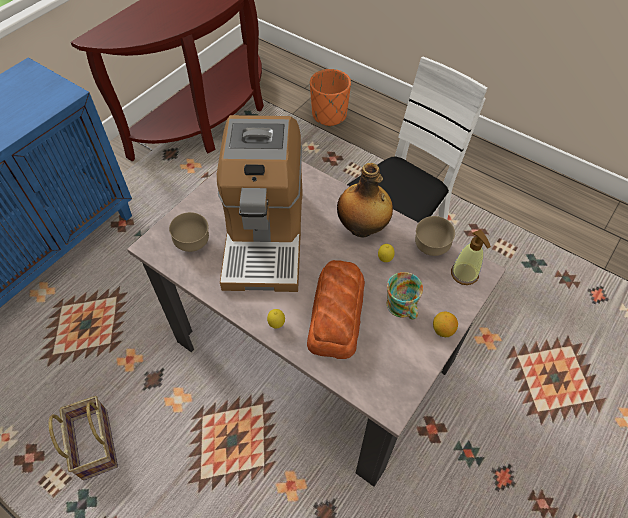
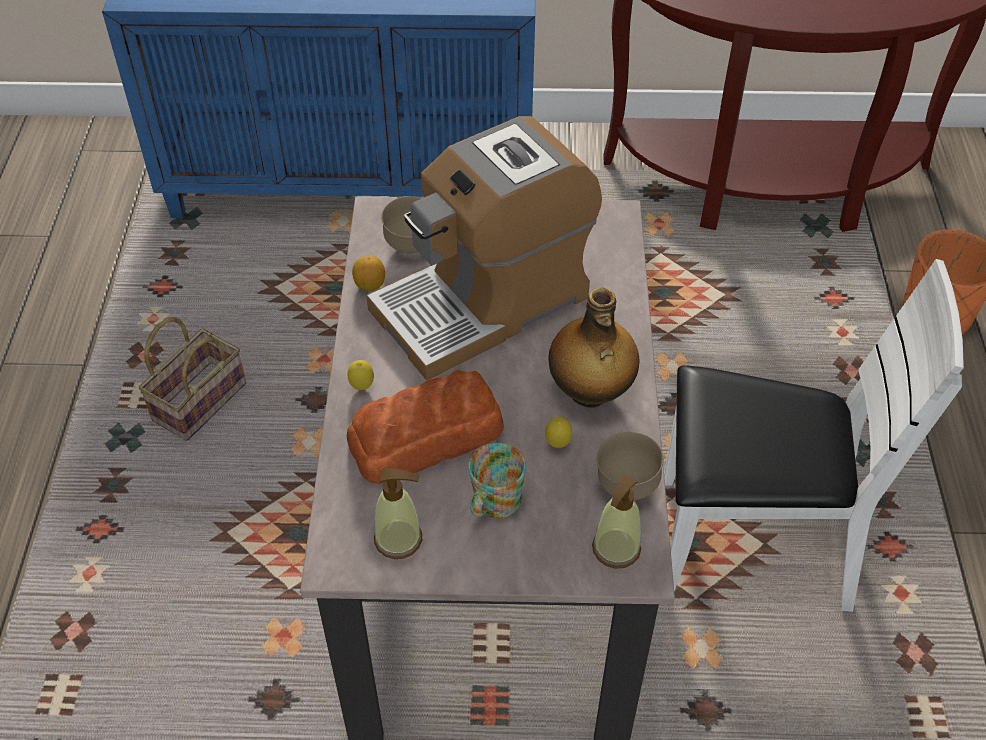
camera: 55 degrees right, 5 degrees down
(396, 365) = (398, 539): none -> soap dispenser
(442, 330) = (495, 566): lemon -> lemon (370, 285)

